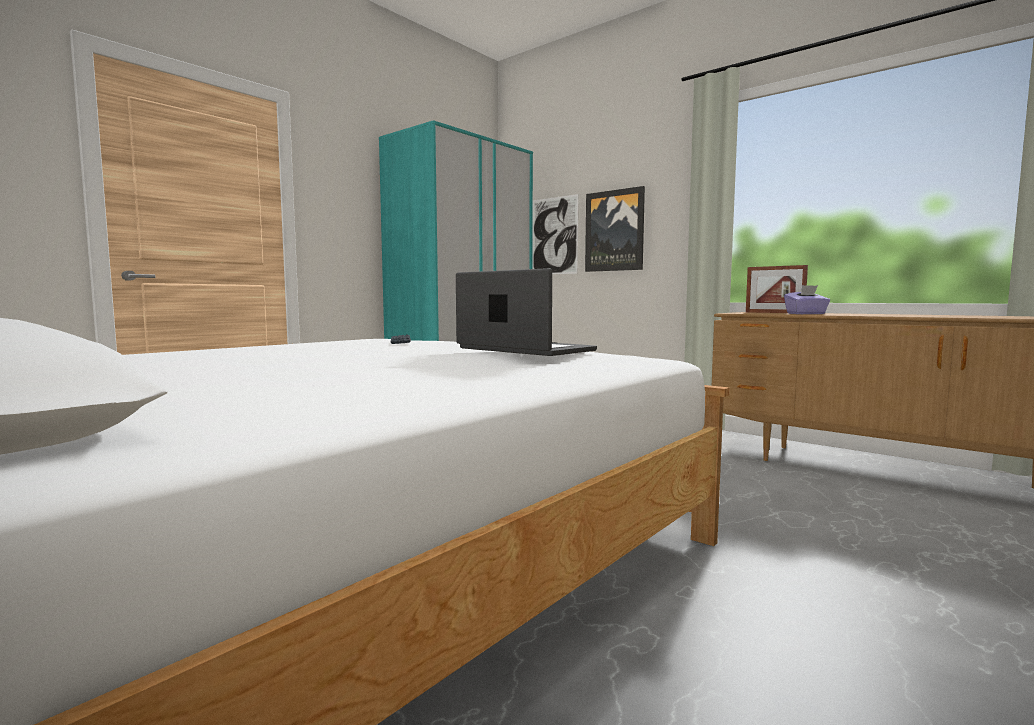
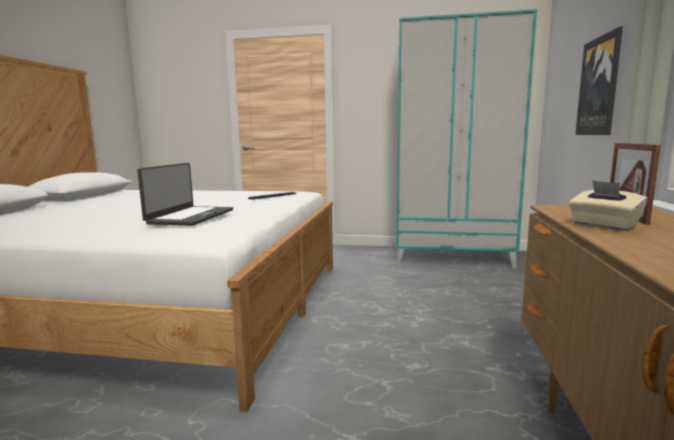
camera: 60 degrees right, 5 degrees up
(554, 236) = (567, 94): picture -> none
(806, 314) = (603, 226): purple tissue box -> beige tissue box

